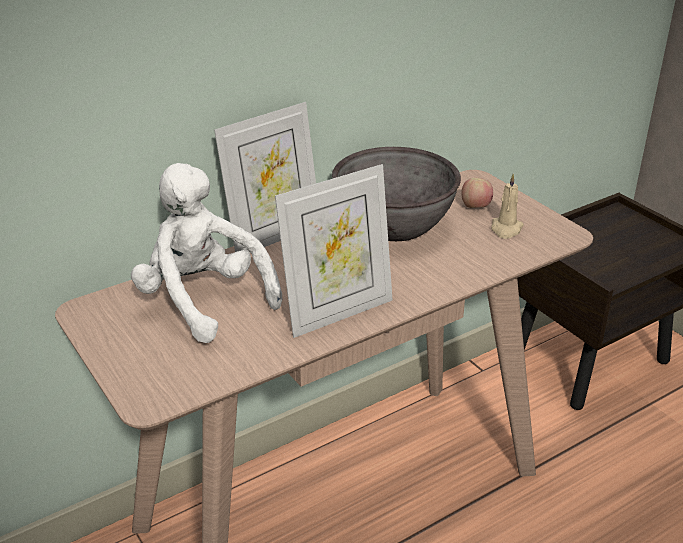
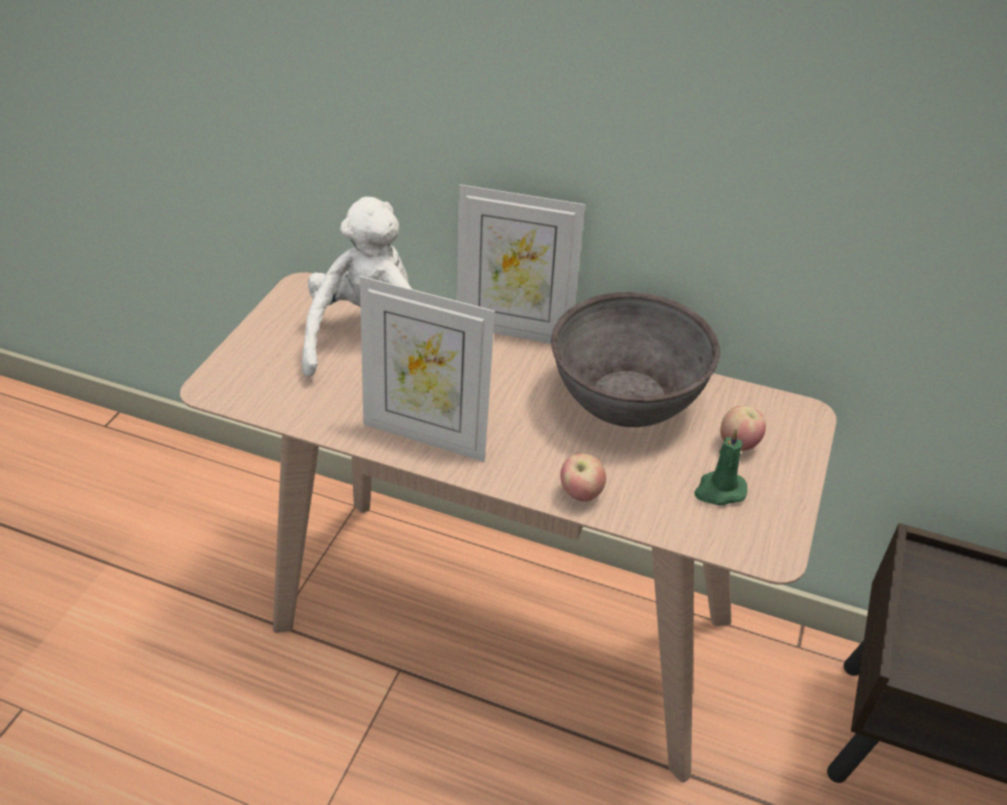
camera: 55 degrees right, 10 degrees up
(461, 275) = (581, 493): none -> apple
(506, 229) = (719, 490): beige candle -> green candle

